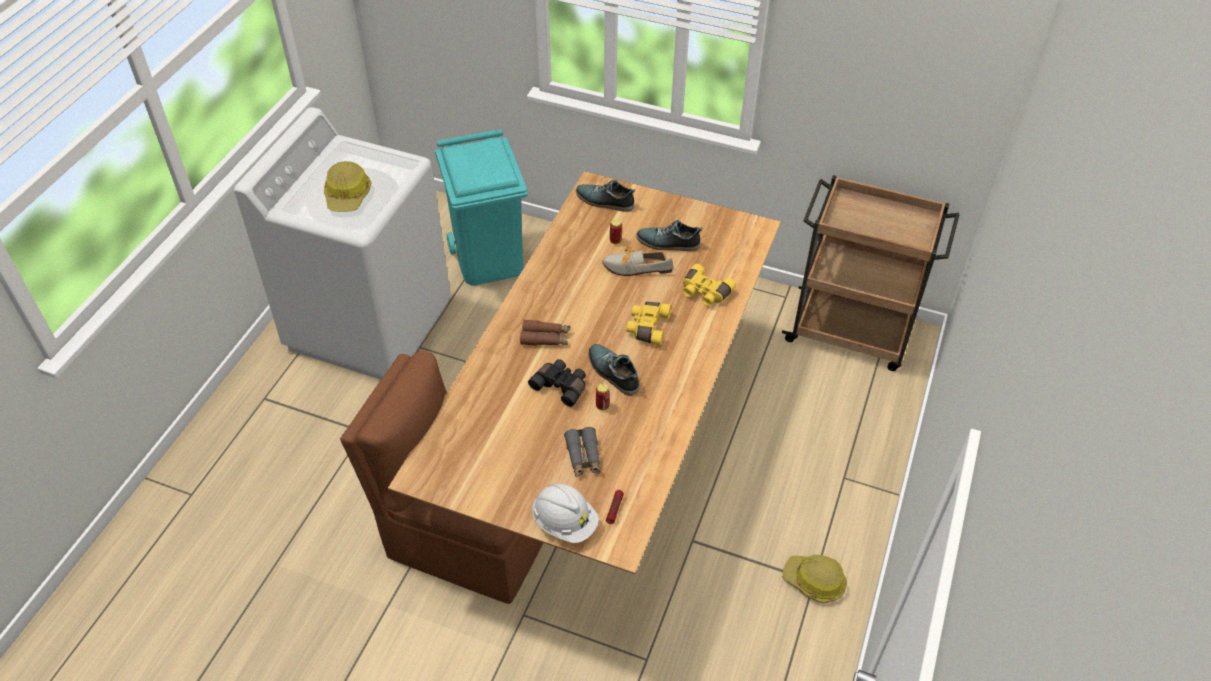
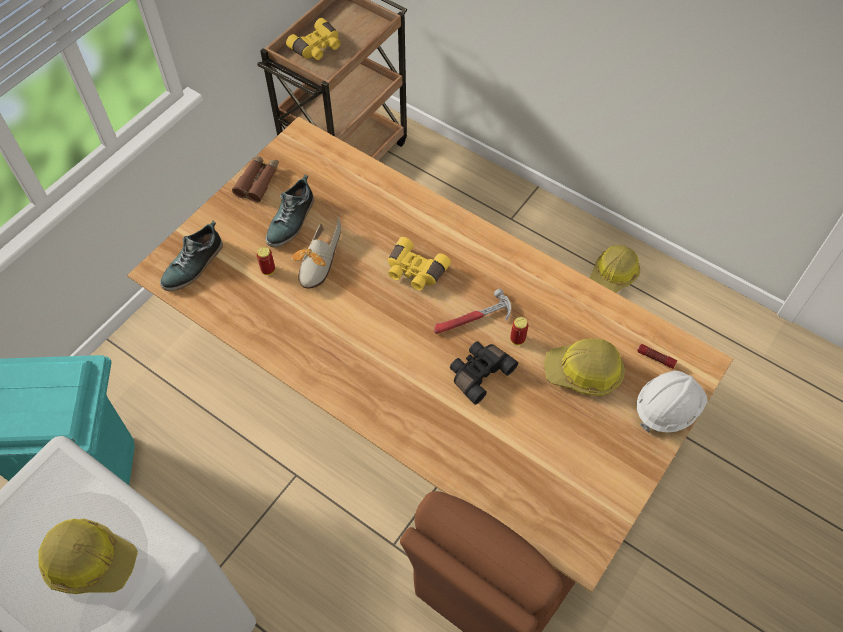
camera: 75 degrees left, 10 degrees up
(545, 338) = (401, 374): brown binoculars -> brown binoculars (258, 181)
(583, 457) = (584, 372): grey binoculars -> hard hat
(612, 372) = (472, 319): shoe -> hammer
(704, 292) = (380, 207): yellow binoculars -> yellow binoculars (317, 48)

